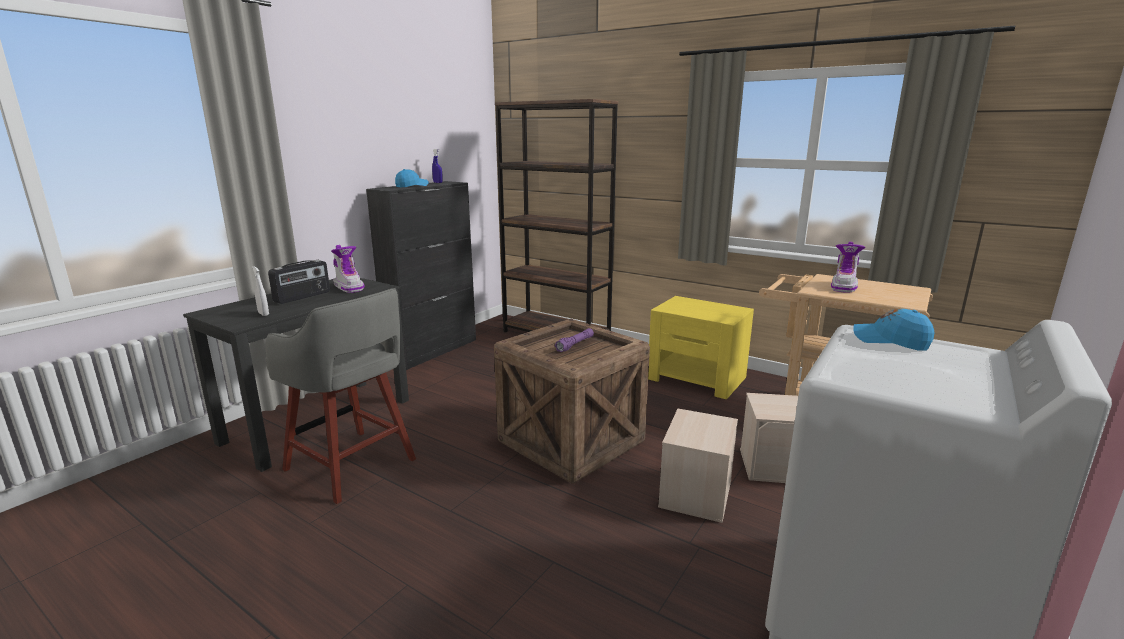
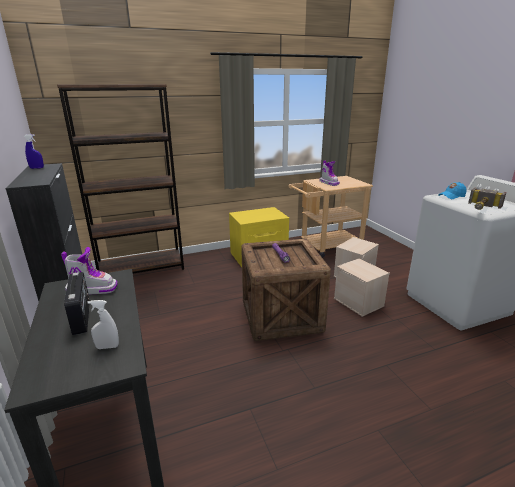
camera: 55 degrees left, 5 degrees up
(352, 466) = (216, 422): grey stool -> none
(412, 186) = (37, 175): blue cap -> none
(857, 369) = (481, 208): none -> hammer

